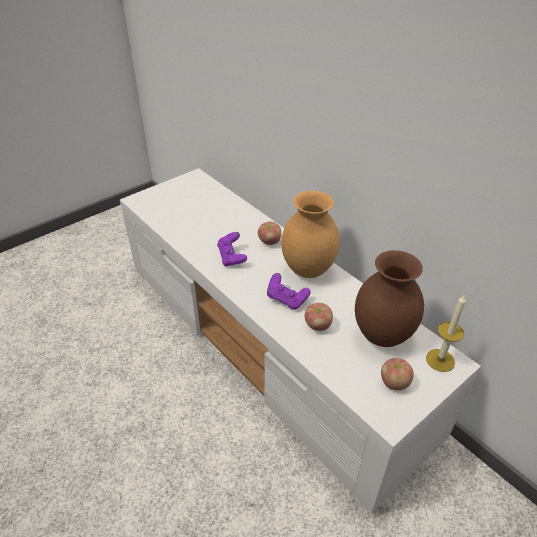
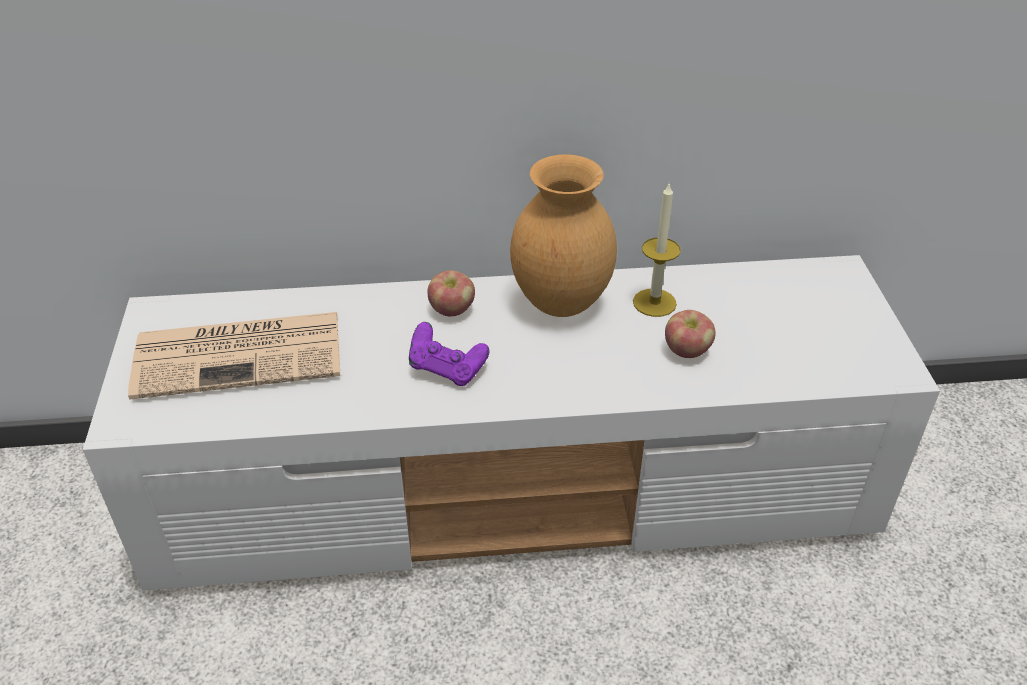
camera: 55 degrees left, 0 degrees up
(193, 205) = (242, 354): none -> newspaper
(286, 299) = (606, 356): purple game controller -> none
(381, 336) = (752, 304): brown vase -> none
(394, 383) = (841, 336): apple -> none
(440, 360) = (829, 279): candle -> candle (654, 302)

